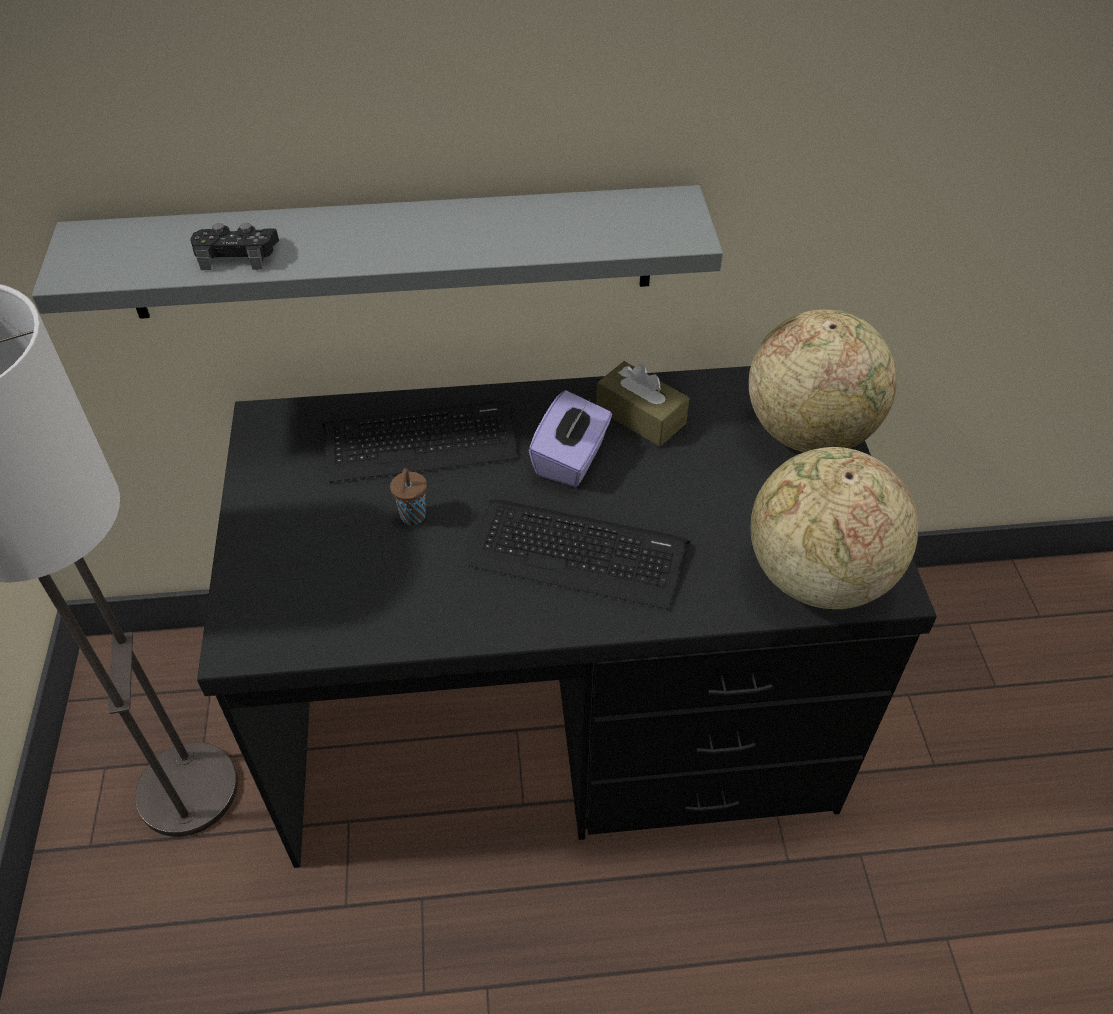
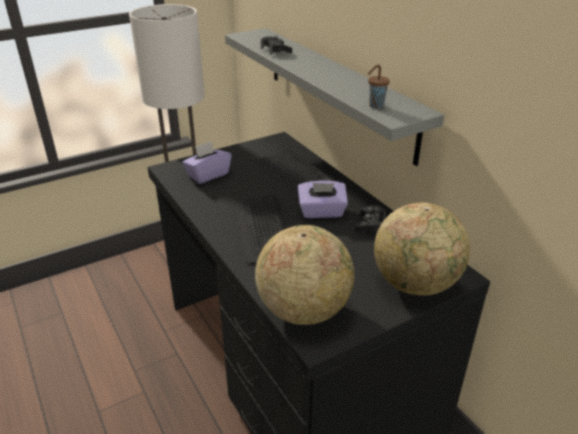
camera: 65 degrees right, 15 degrees down
(324, 578) = (208, 175): none -> purple tissue box
(412, 517) = (253, 184): brown cup -> brown cup (375, 106)
(640, 416) = (370, 224): brown tissue box -> black game controller

